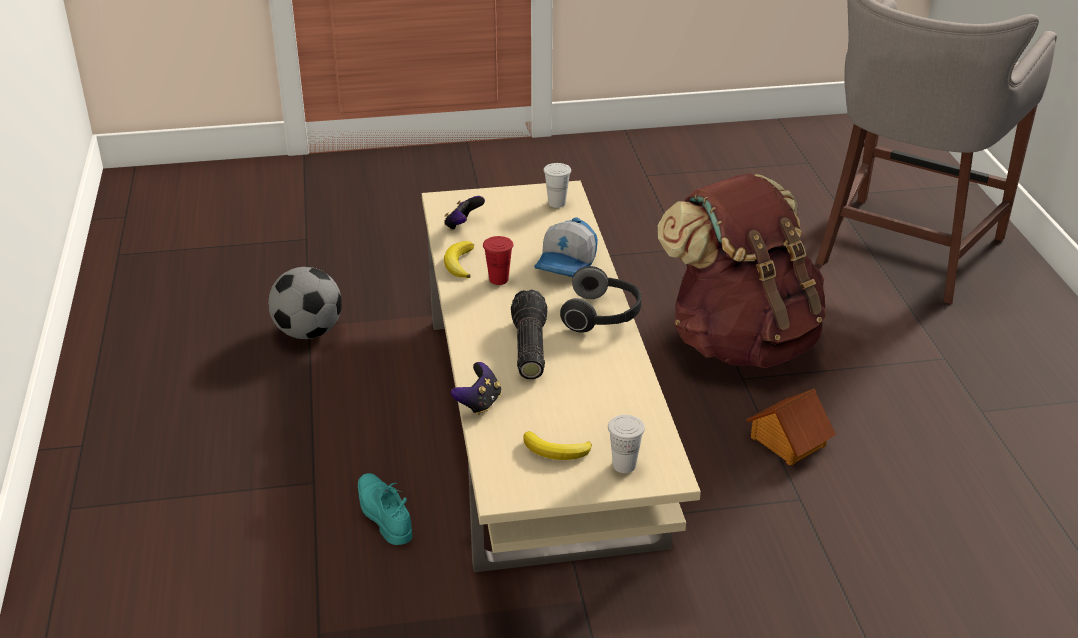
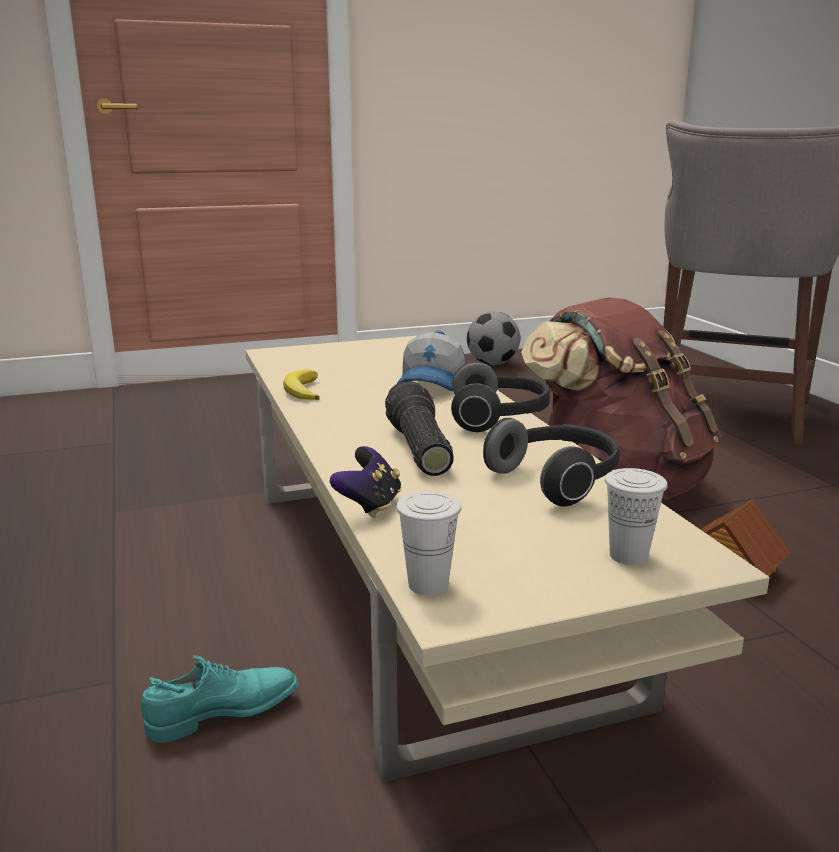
camera: 10 degrees left, 15 degrees down
(308, 332) = (112, 517): football -> football (492, 364)
(383, 515) = (223, 713): turquoise shoe -> turquoise shoe turned 105 degrees clockwise
(463, 225) = (299, 366): game controller -> none
(498, 279) = (355, 399): red cup -> none
(556, 451) = (513, 548): banana -> none
(557, 203) = (400, 348): white cup -> white cup (428, 584)
(613, 392) = (556, 480): none -> headphones

